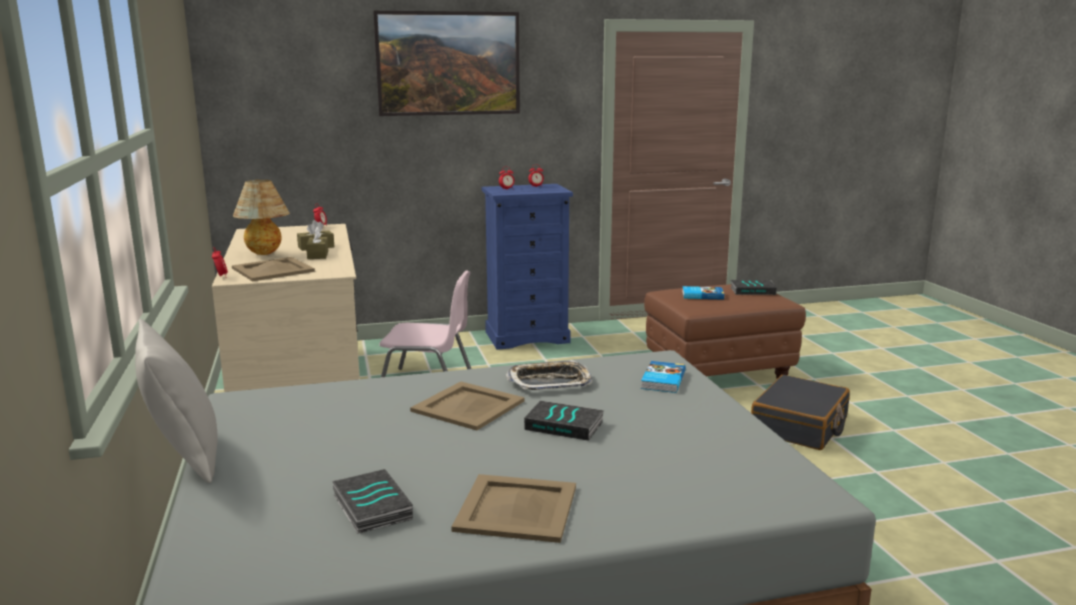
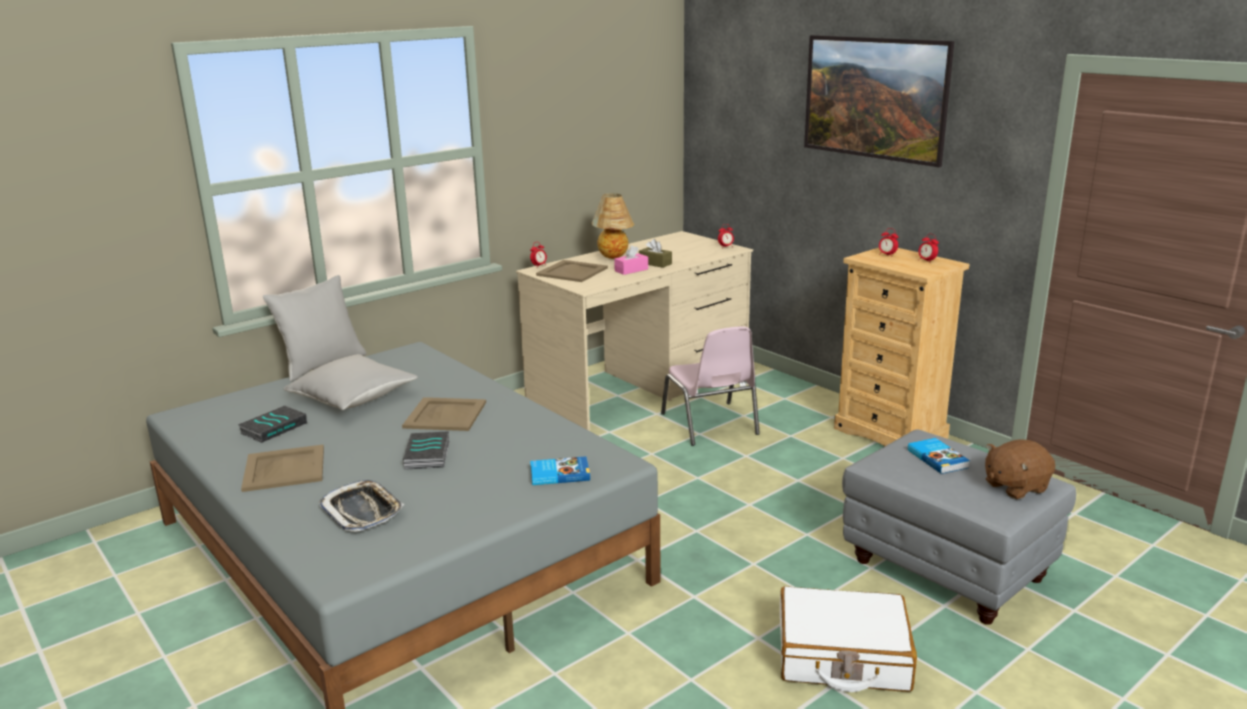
camera: 65 degrees right, 5 degrees up
(318, 255) = (631, 270): brown tissue box -> pink tissue box
(341, 447) = (353, 397): none -> grey pillow
(527, 337) = (891, 433): blue dresser -> beige dresser
(549, 382) = (517, 430): tray -> tray (362, 511)
(718, 372) = (947, 569): brown ottoman -> grey ottoman
(753, 290) = (1015, 486): book -> brown plush toy
(800, 426) = (842, 656): black suitcase -> white suitcase

